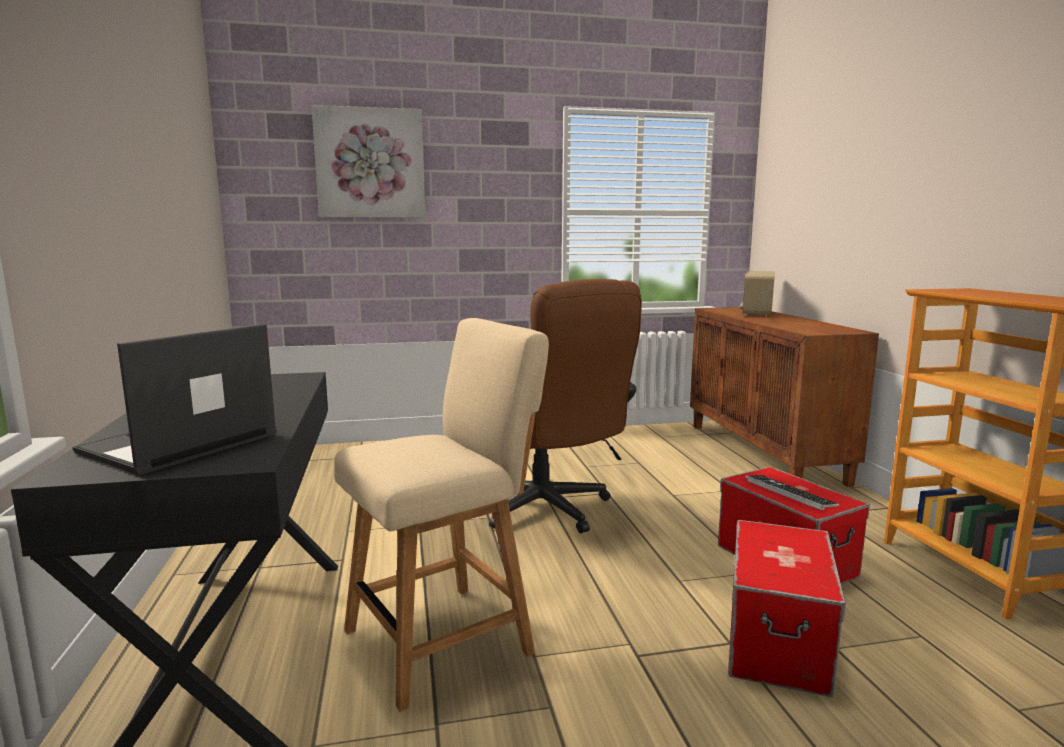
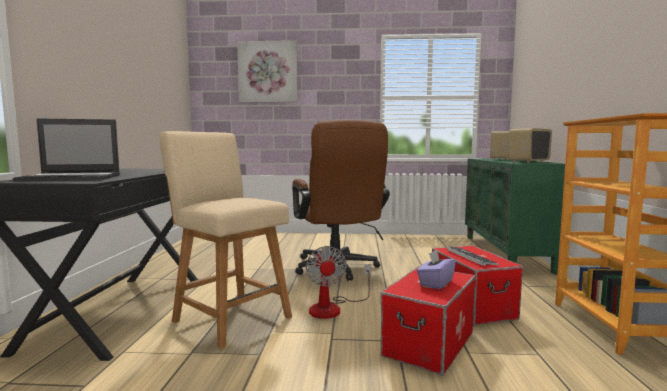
camera: 15 degrees right, 5 degrees down
(178, 444) = (73, 178): laptop -> laptop turned 150 degrees counterclockwise
(446, 638) = (229, 317): beige chair -> beige chair turned 120 degrees counterclockwise
(597, 593) = (333, 308): none -> fan
(765, 453) = (506, 253): brown cabinet -> green cabinet
(792, 555) = (435, 283): none -> purple tissue box
(812, 327) = (528, 162): none -> radio

